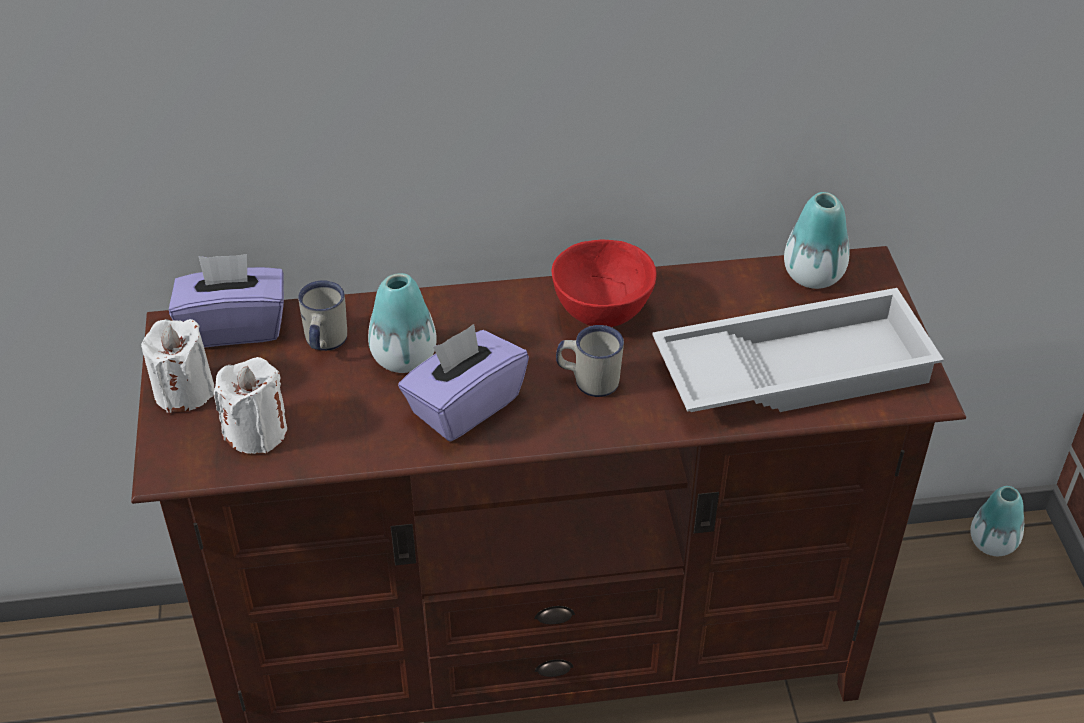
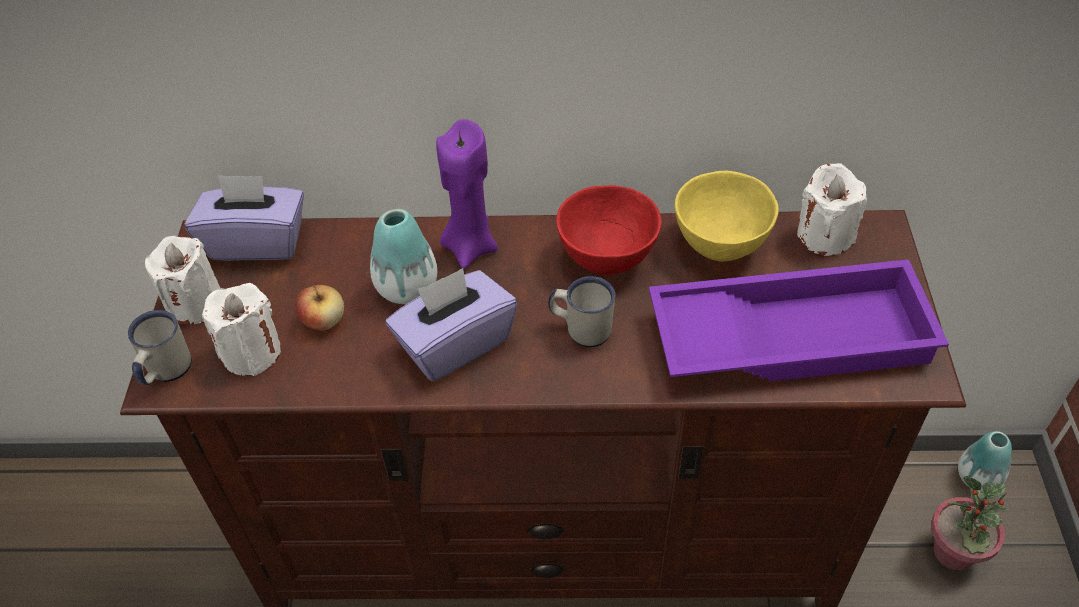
camera: 10 degrees right, 5 degrees up
(324, 343) = (335, 266): white mug -> white mug (165, 372)
(325, 396) = (324, 321): none -> apple
(460, 313) = (470, 246): none -> purple candle
(713, 290) = (721, 243): none -> yellow bowl
(793, 368) = (790, 334): white tray -> purple tray
(813, 275) = (824, 236): vase -> white candle
(976, 621) = (953, 552): none -> potted plant

